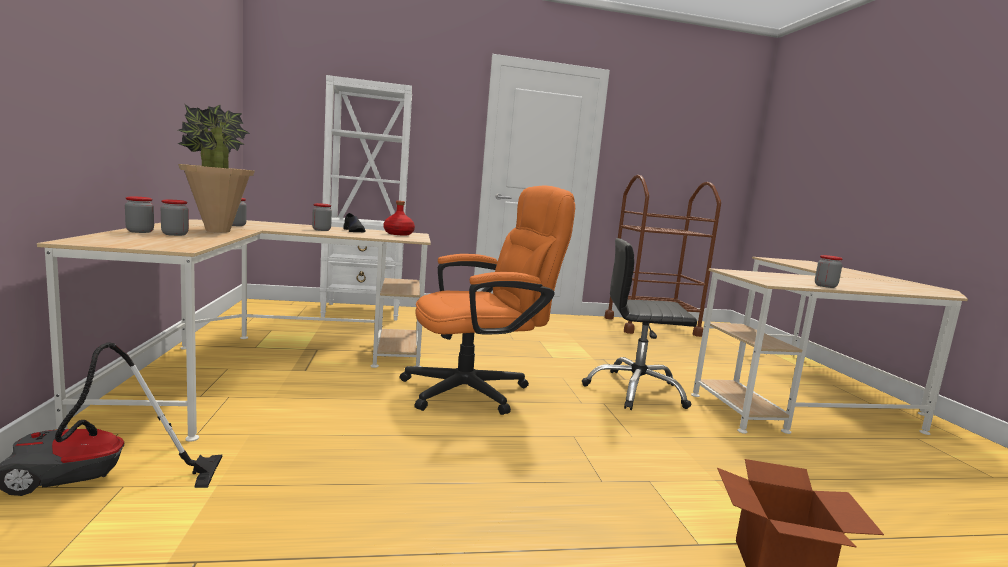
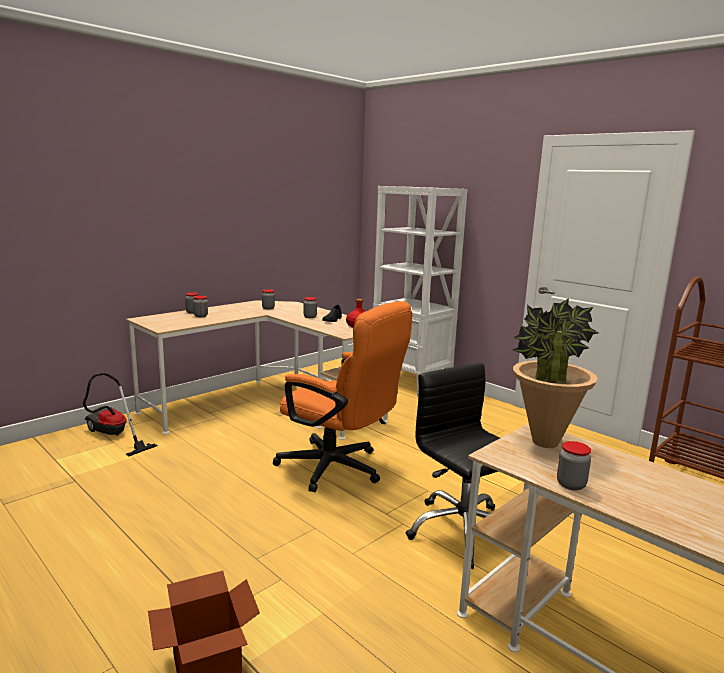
camera: 55 degrees right, 5 degrees up
(217, 231) = (235, 314): potted plant -> potted plant (544, 442)

